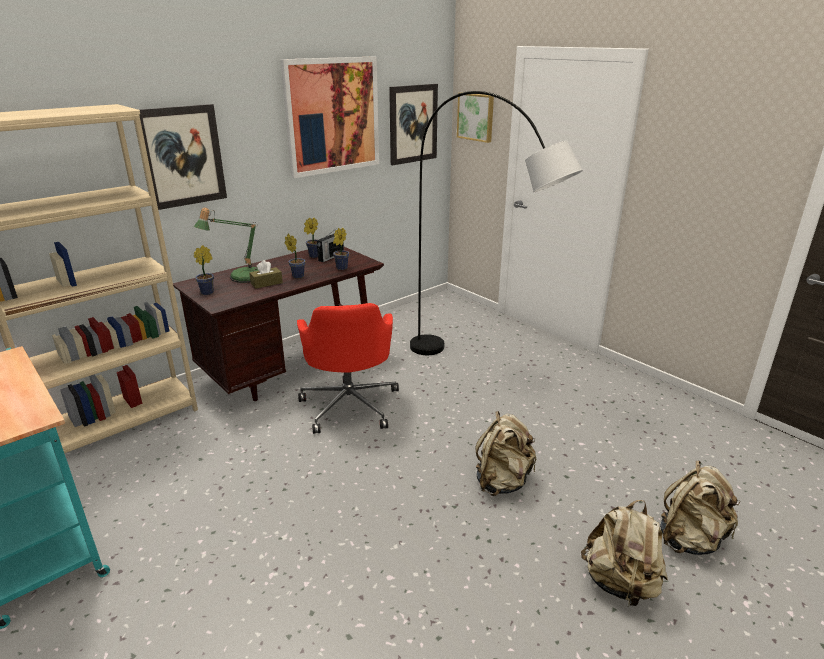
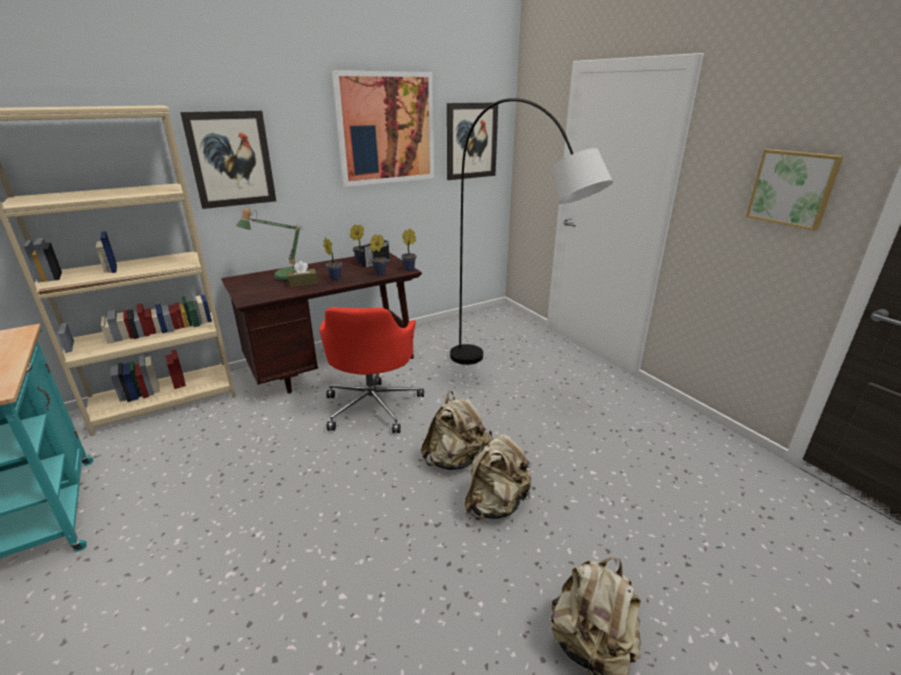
camera: 10 degrees right, 0 degrees up
(209, 292) = (247, 288): potted plant -> potted plant (410, 269)
(476, 117) = (534, 135): picture -> picture (792, 188)
(690, 539) = (690, 603): beige backpack -> beige backpack (455, 460)

